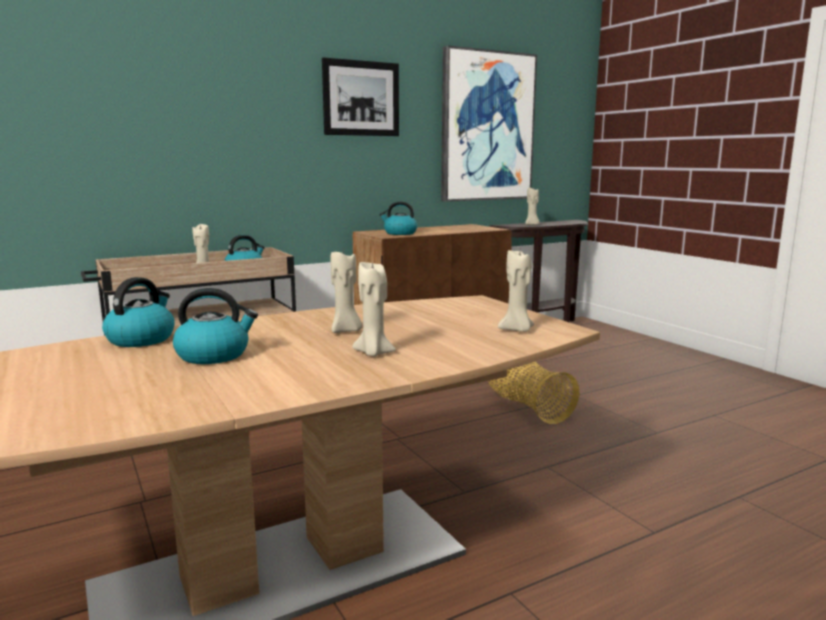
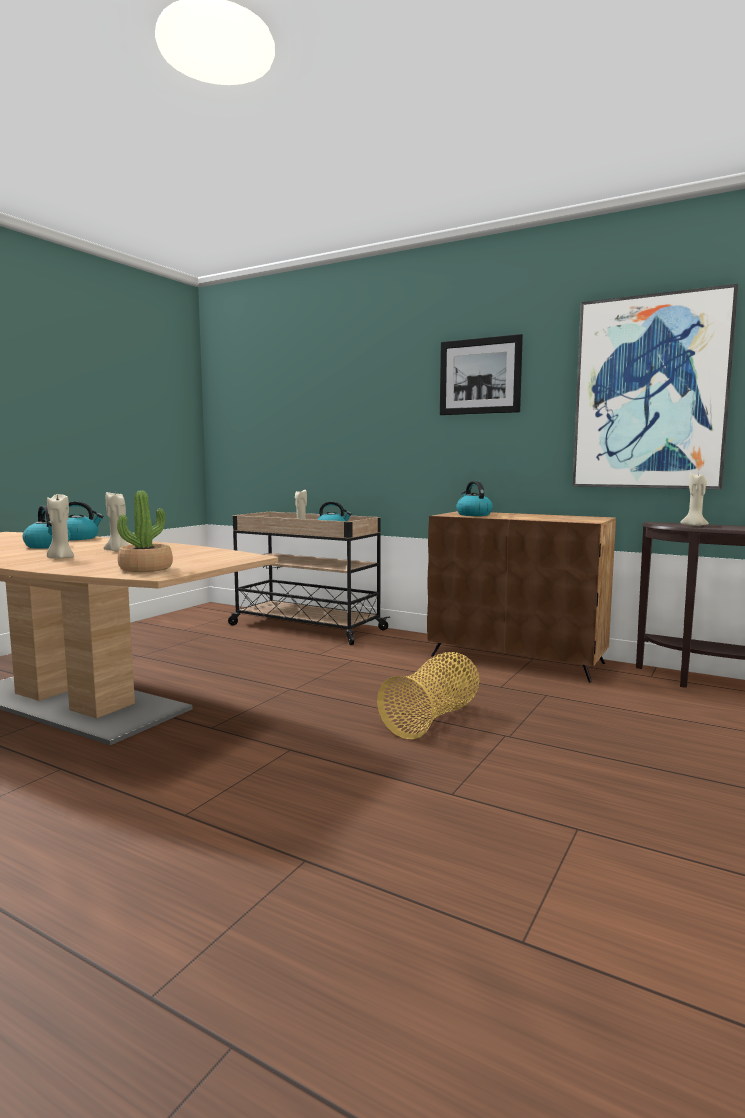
camera: 60 degrees right, 5 degrees down
(517, 330) = (146, 568): beige candle -> potted plant

